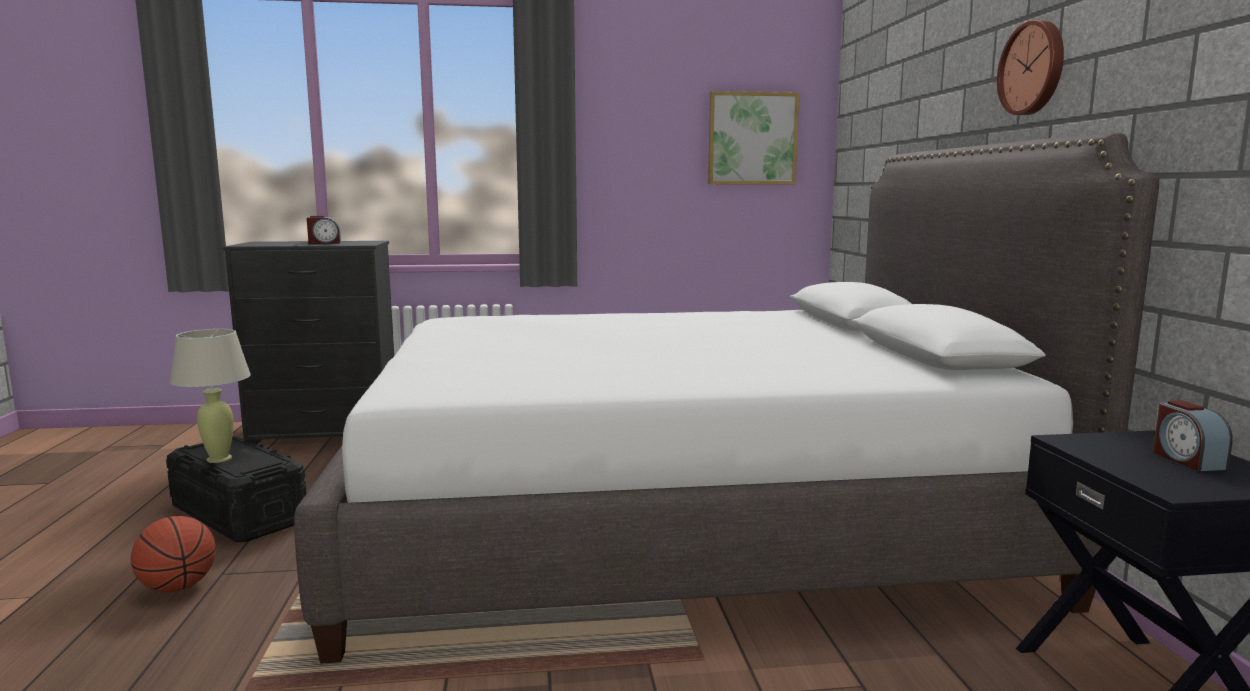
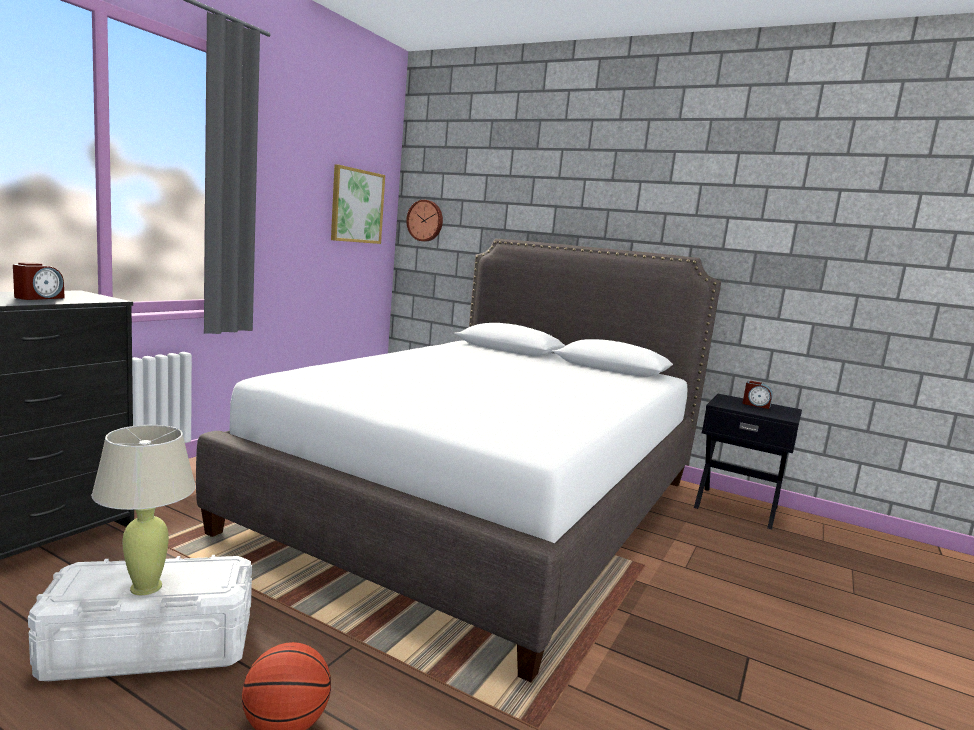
camera: 55 degrees left, 0 degrees up
(239, 514) = (150, 647): black storage box -> white storage box
(1033, 68) = (620, 210): wall clock -> wall clock (425, 220)

